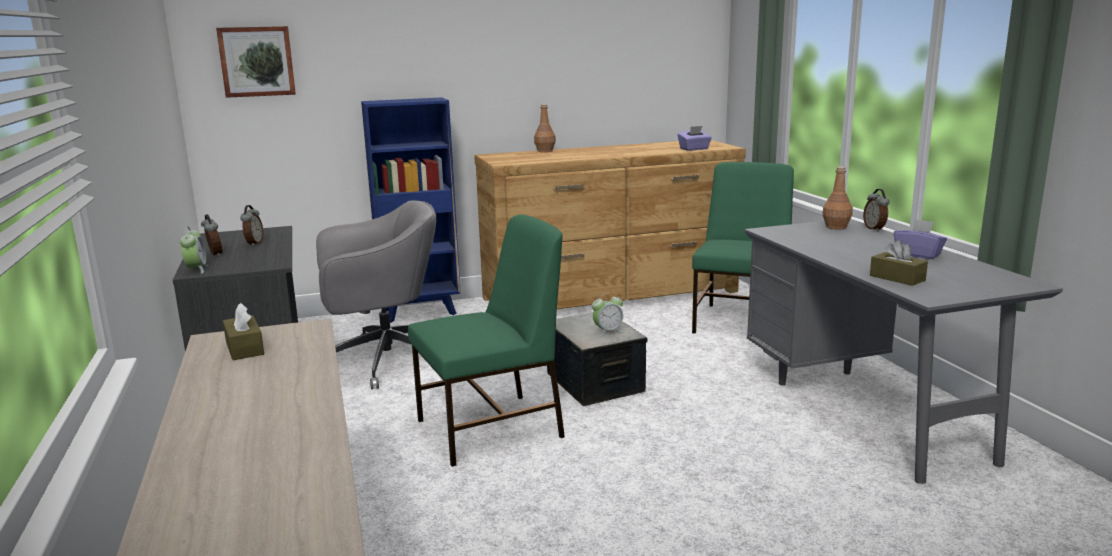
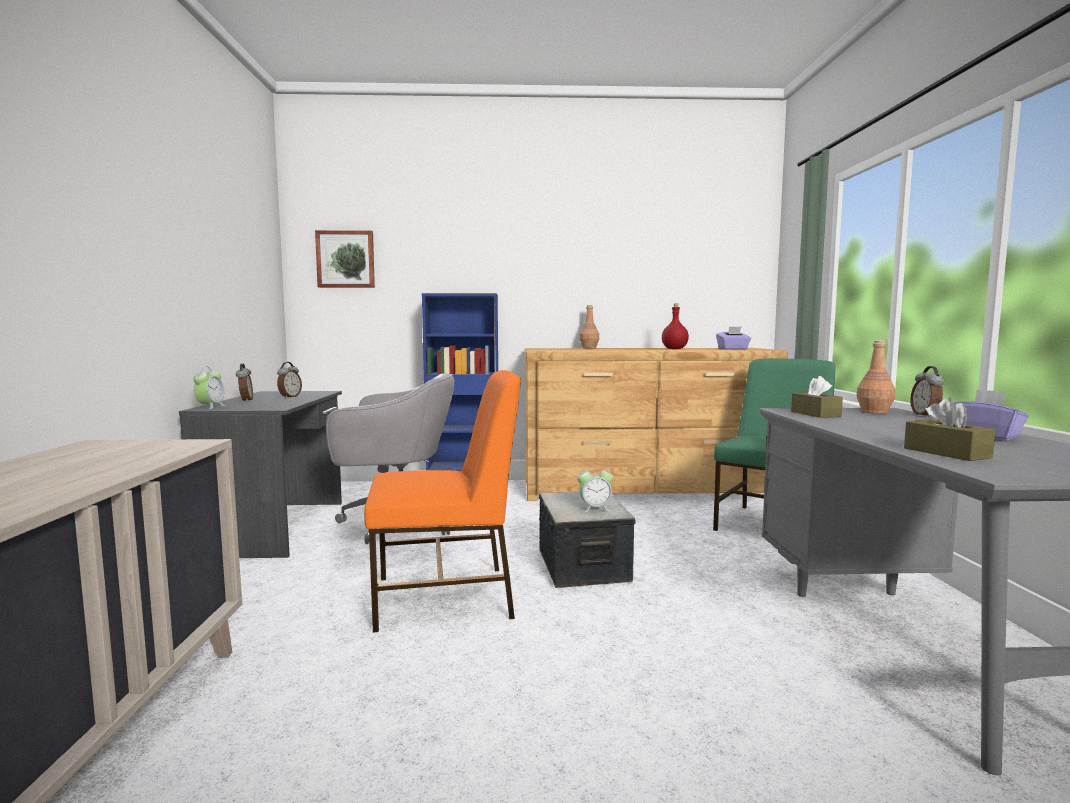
camera: 15 degrees right, 10 degrees down
(244, 348) = (98, 452): brown tissue box -> brown tissue box (815, 414)
(493, 428) = (446, 597): green chair -> orange chair
(637, 150) = (675, 349): none -> red bottle

